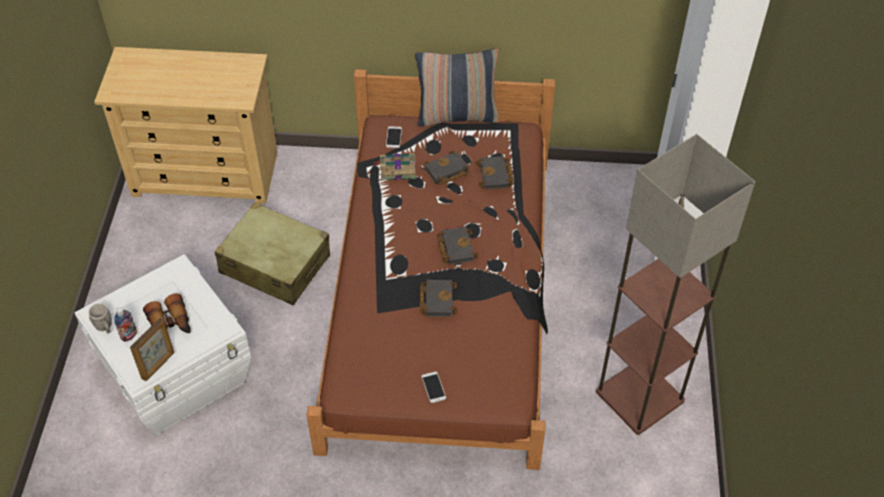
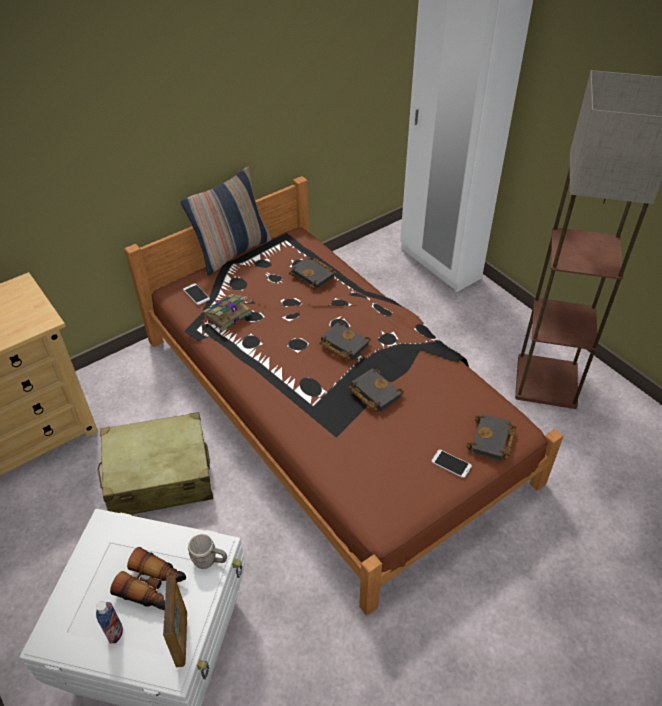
camera: 40 degrees left, 5 degrees down
(105, 327) = (77, 645): grey mug -> grey mug (209, 561)
(446, 172) = (271, 294): black book -> black book (492, 441)

